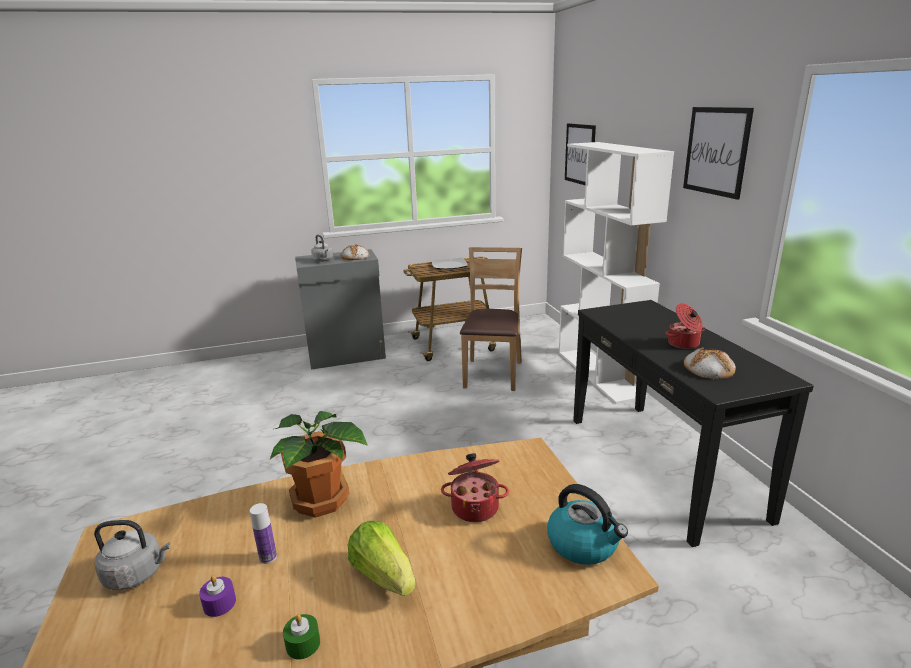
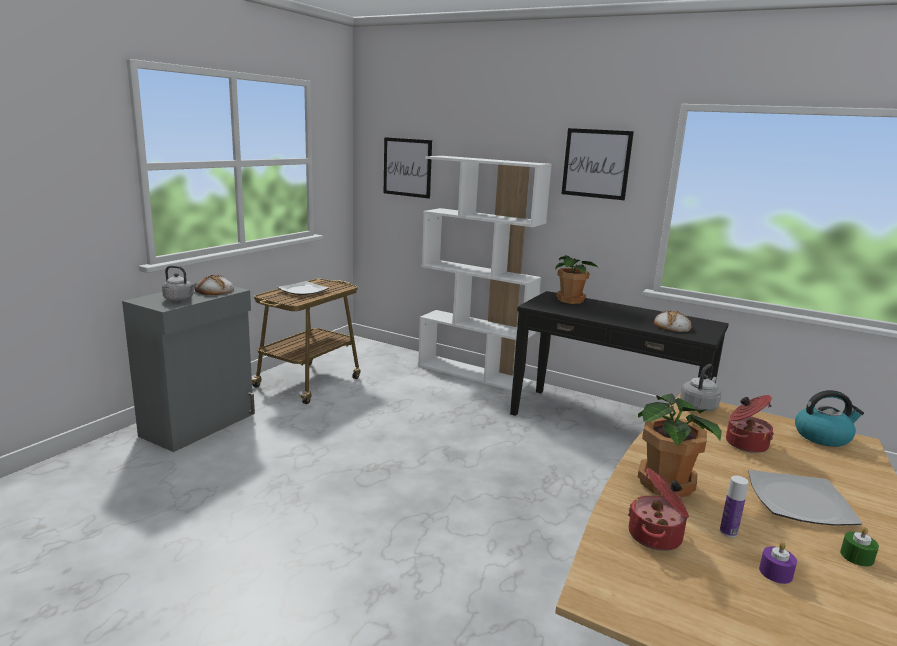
camera: 45 degrees left, 5 degrees down
(137, 574) = (688, 598): grey kettle -> grey kettle (699, 406)
(383, 575) = (798, 501): lettuce -> plate
(492, 374) = (389, 398): brown chair -> none
(653, 314) = (571, 300): none -> potted plant
(684, 344) = (628, 315): cooking pot -> cooking pot (656, 536)

